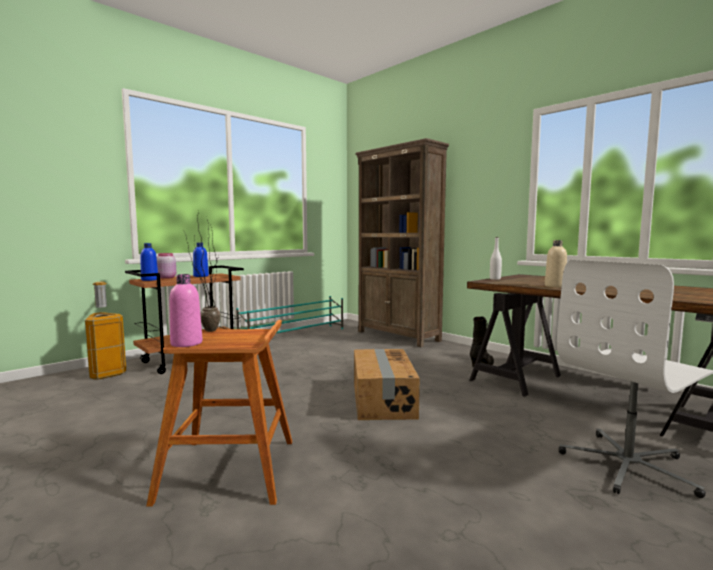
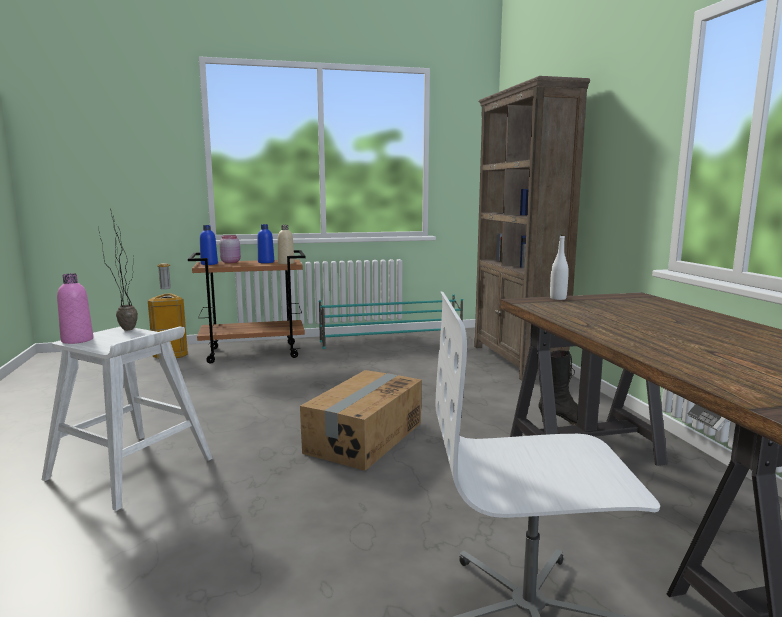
camera: 30 degrees right, 5 degrees up
(231, 469) = (131, 469): brown stool -> white stool
(555, 286) = (591, 322): beige bottle -> beige bottle (286, 263)

